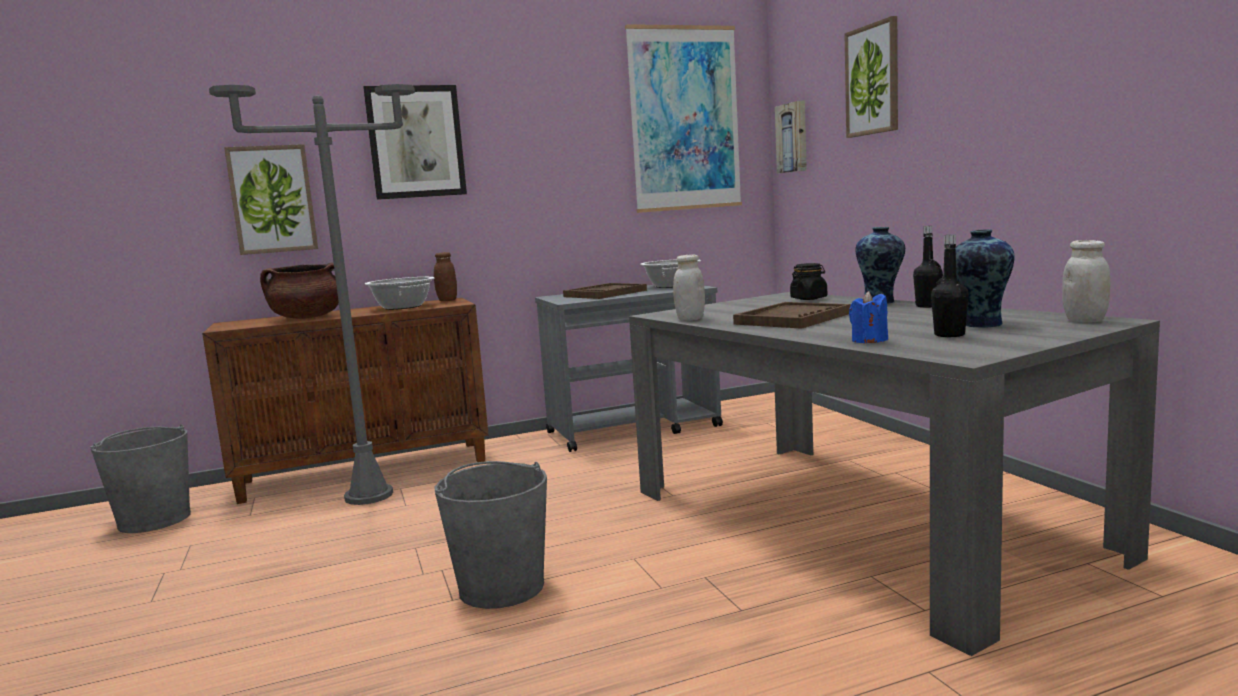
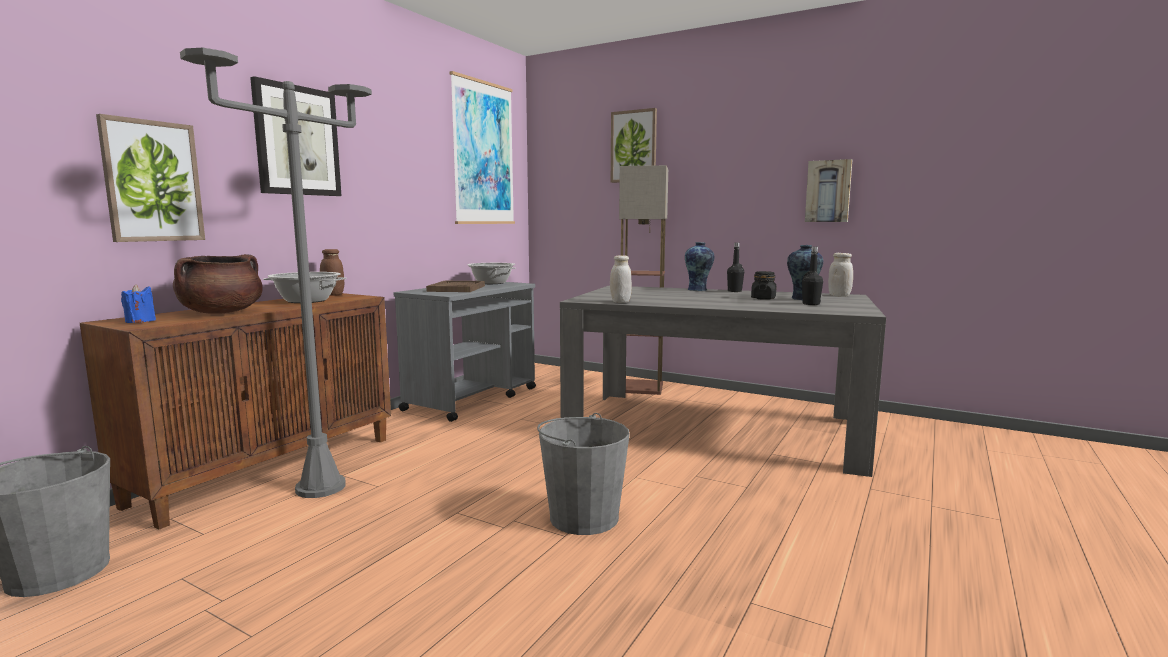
camera: 40 degrees left, 0 degrees up
(793, 137) = (553, 178): picture -> picture (828, 191)
(793, 319) = (689, 299): brown tray -> none
(809, 298) = (643, 289): black jar -> black jar (763, 298)
(861, 445) = (641, 387): none -> floor lamp
(869, 341) = (785, 308): blue candle -> blue candle (140, 321)

